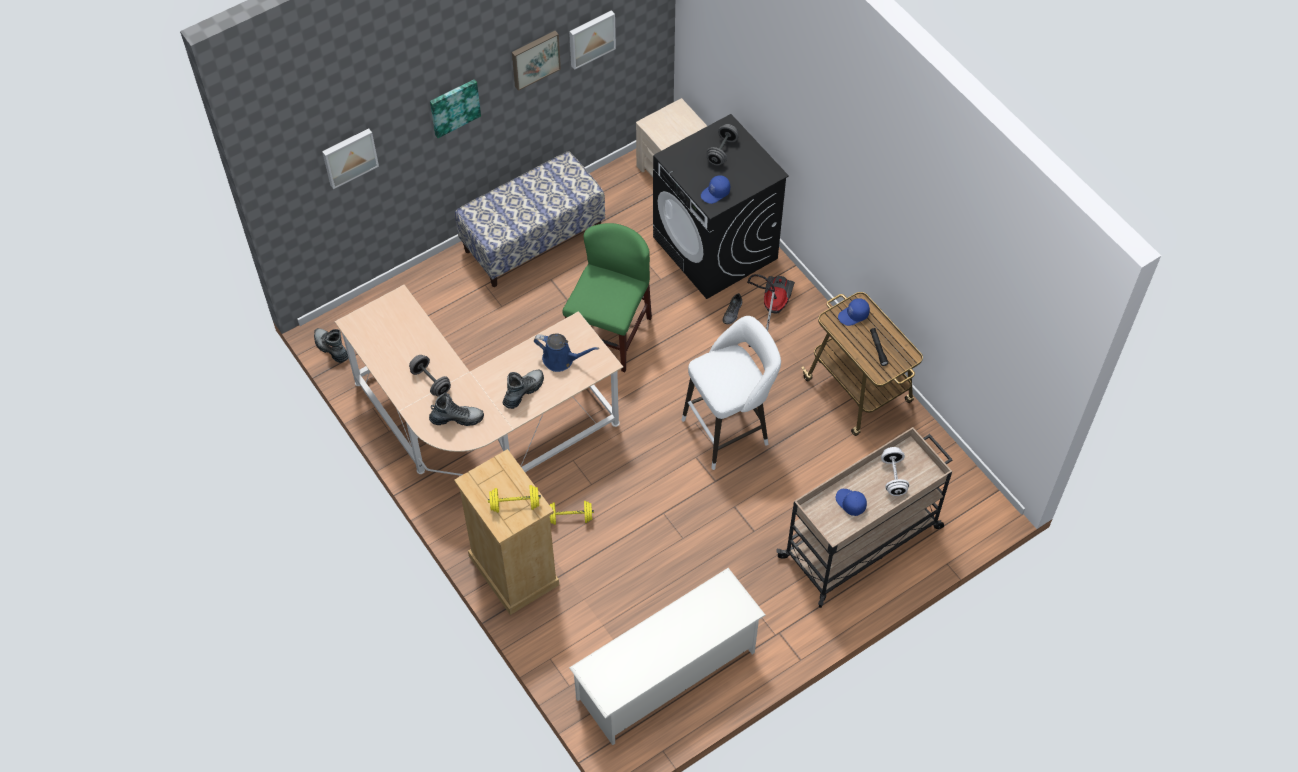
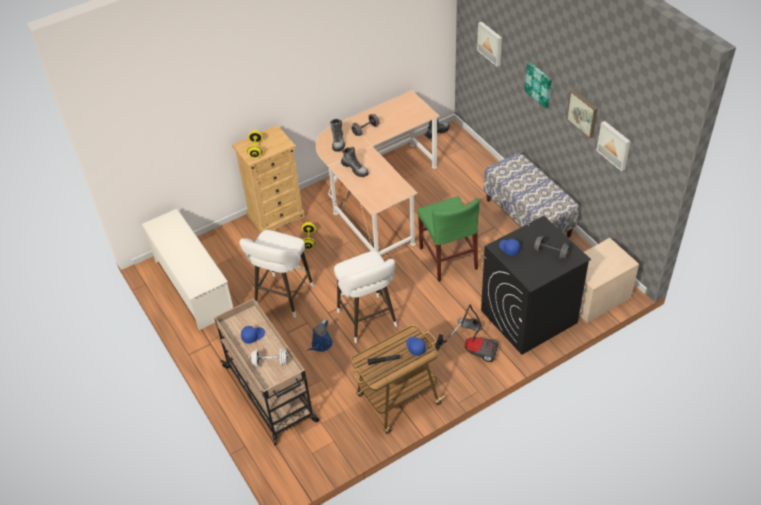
camera: 95 degrees right, 10 degrees down
(561, 359) = (378, 185): blue watering can -> blue watering can (321, 345)
(610, 335) = (448, 258): green chair -> green chair turned 45 degrees clockwise
(689, 543) = (282, 298): none -> white stool

